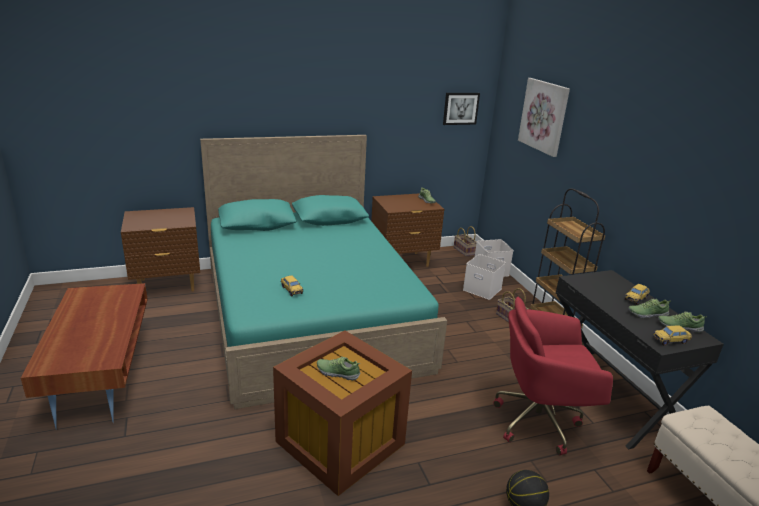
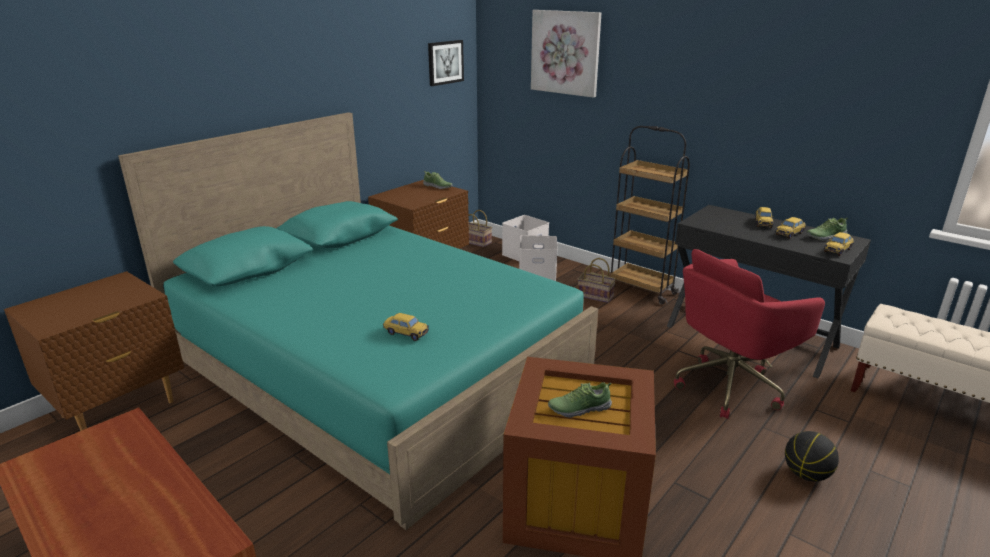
camera: 30 degrees left, 0 degrees up
(647, 314) = (789, 234): shoe -> toy car

